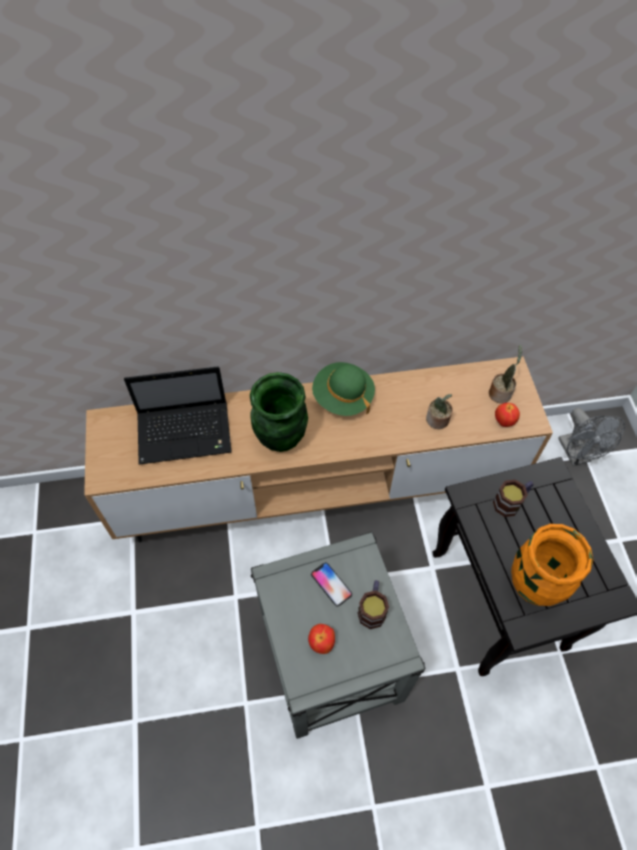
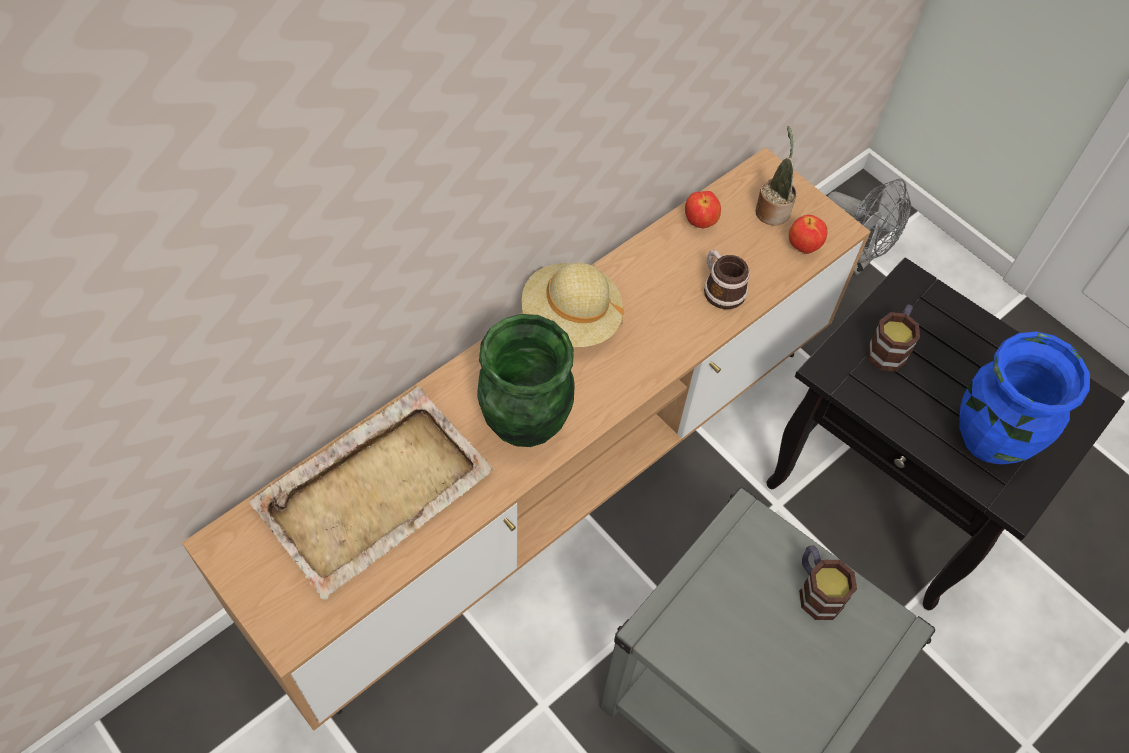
camera: 35 degrees left, 0 degrees up
(186, 432) = (376, 490): laptop -> beige tray
(322, 643) = (786, 678): apple -> apple (700, 222)
(331, 584) = (741, 590): phone -> none
(342, 397) = (571, 319): green hat -> beige hat
(437, 421) = (720, 288): potted plant -> mug
(533, 584) = (988, 439): orange vase -> blue vase

